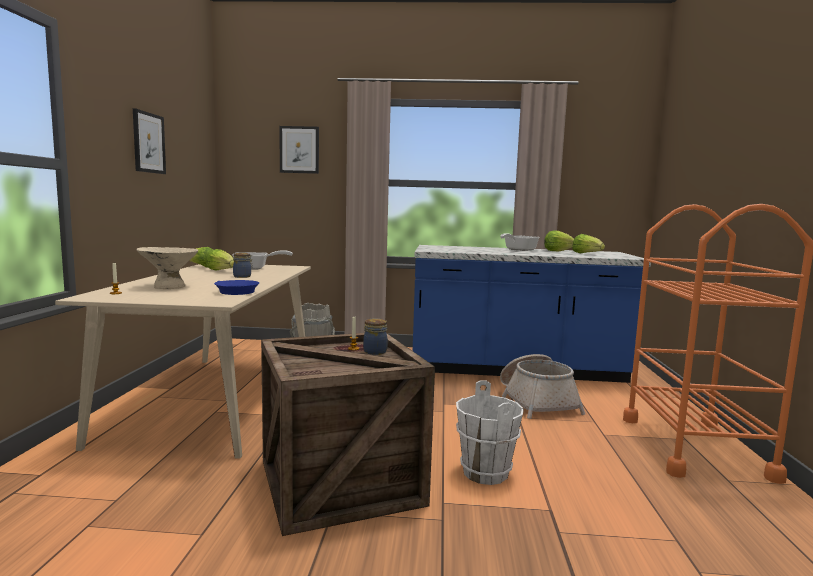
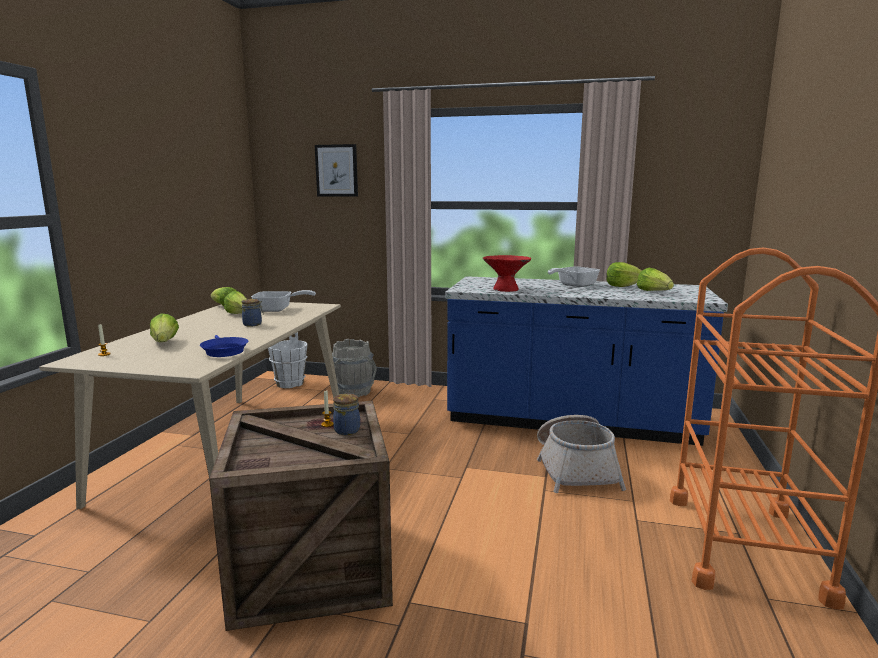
camera: 10 degrees right, 5 degrees up
(148, 143) = (162, 180): picture -> none
(169, 286) = (165, 343): beige bowl -> lettuce
(465, 251) = (505, 289): none -> red bowl
(485, 473) = (472, 565): white bucket -> white bucket (289, 383)

